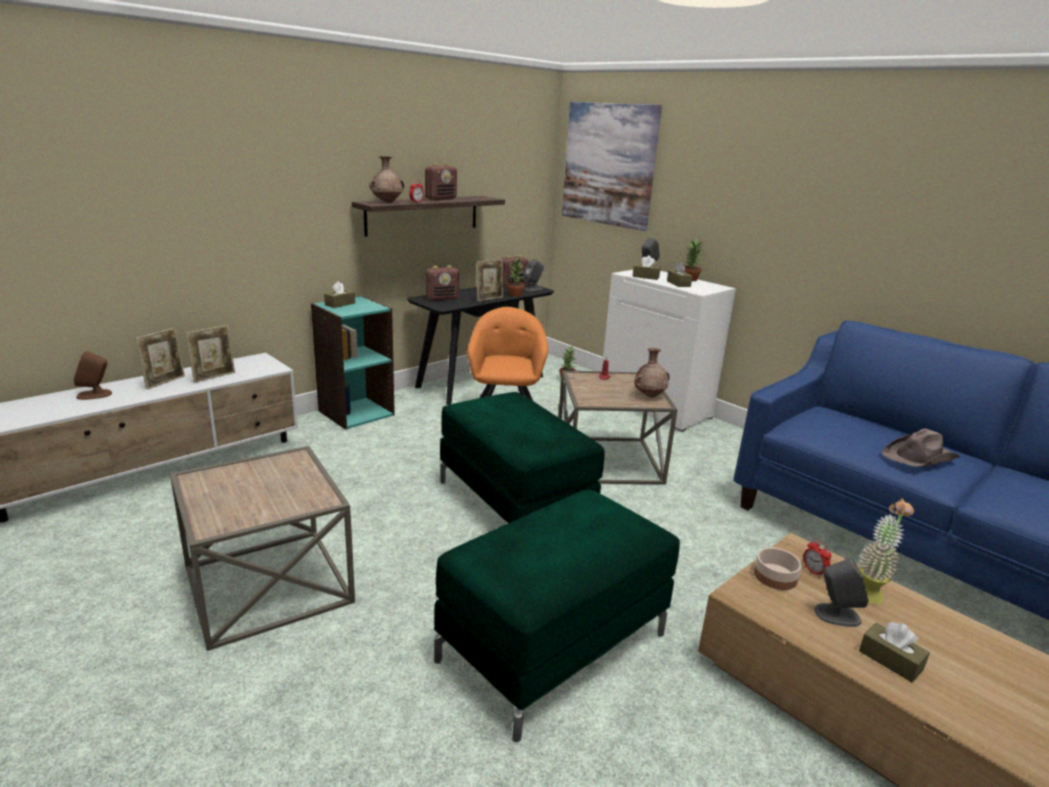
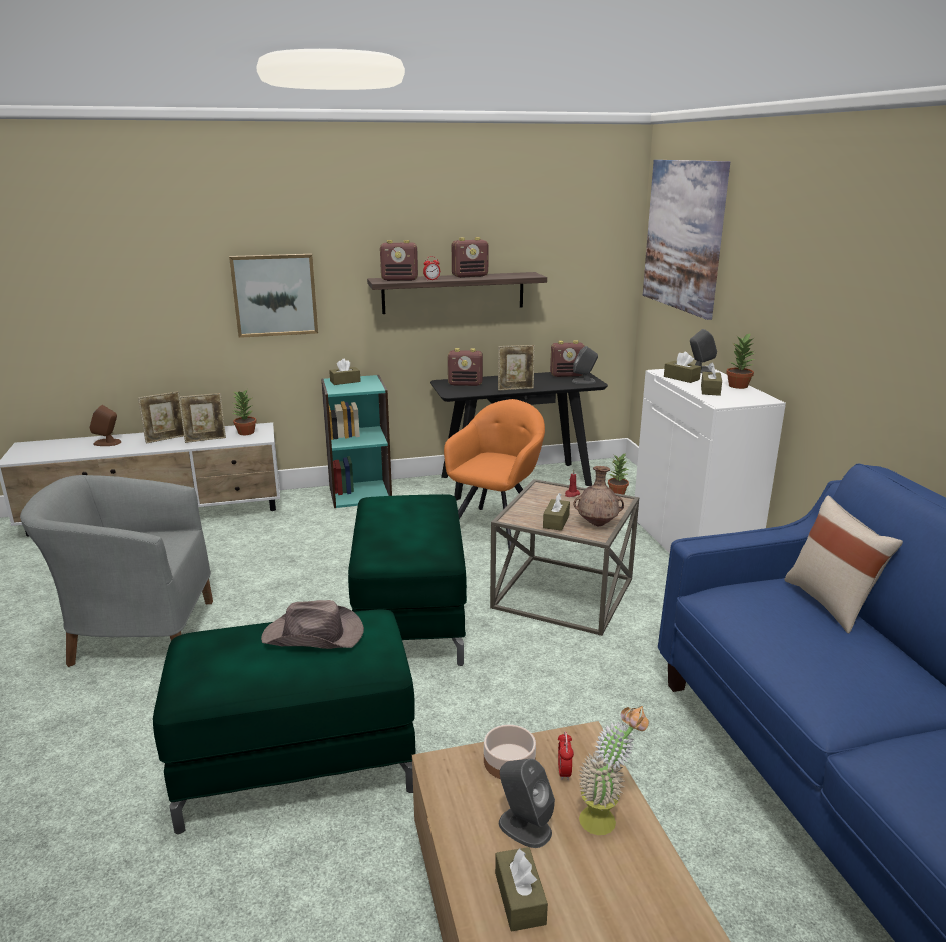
camera: 30 degrees right, 0 degrees up
(265, 219) = (275, 295): none -> picture
(267, 584) = (137, 632): brown side table -> grey armchair
(387, 202) = (400, 280): brown vase -> radio
(515, 295) = (552, 386): potted plant -> potted plant (245, 432)
(621, 399) = (556, 521): none -> brown tissue box
(858, 418) = (831, 603): none -> beige pillow
(920, 457) = (846, 672): brown hat -> brown hat (314, 635)

